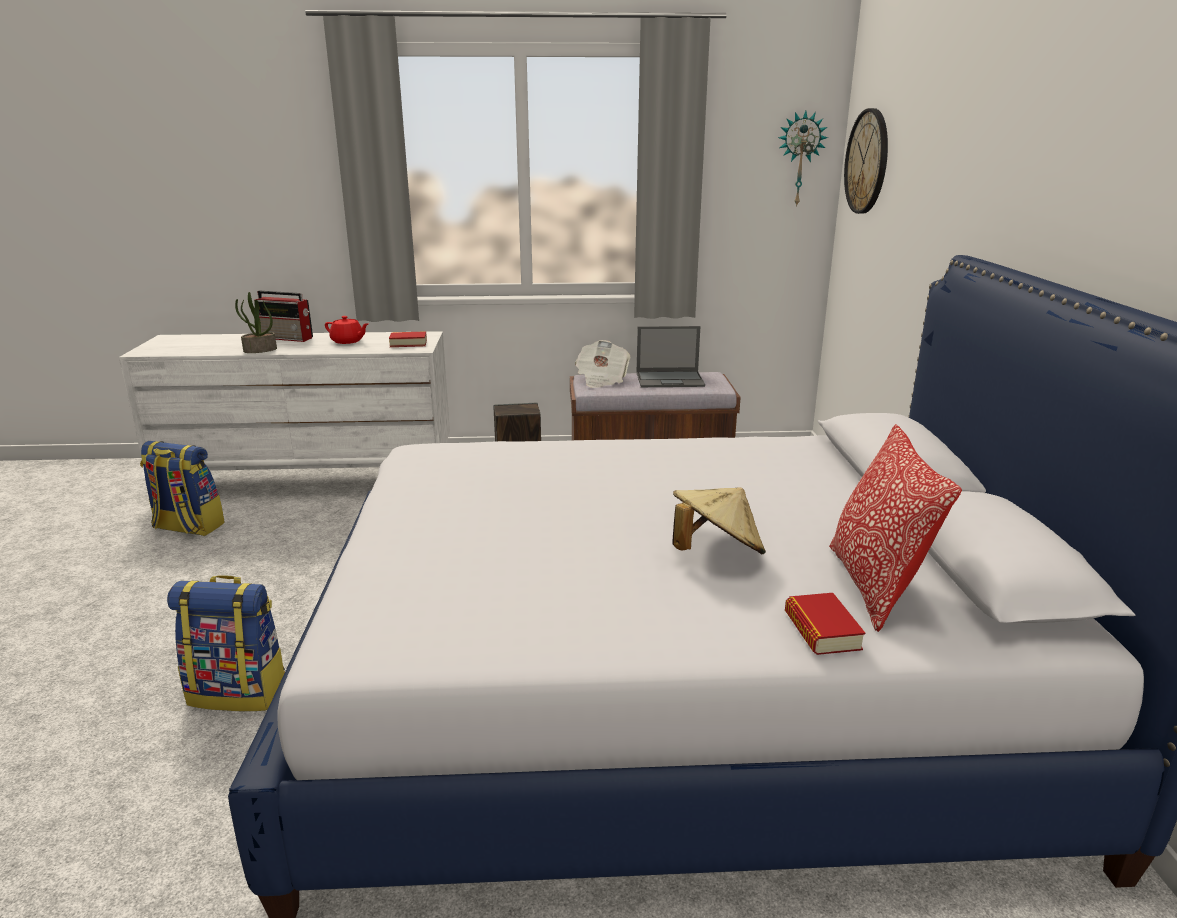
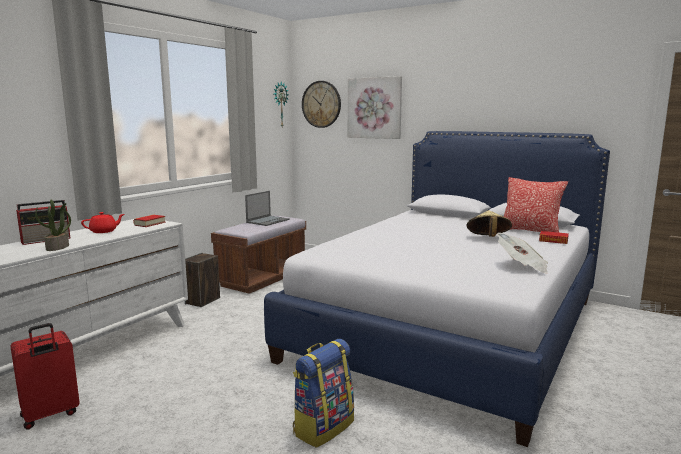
camera: 55 degrees left, 10 degrees down
(187, 527) = (50, 415): backpack -> red suitcase
(601, 379) = (239, 228): newspaper -> newspaper (522, 266)
(921, 180) = (374, 108): none -> picture

